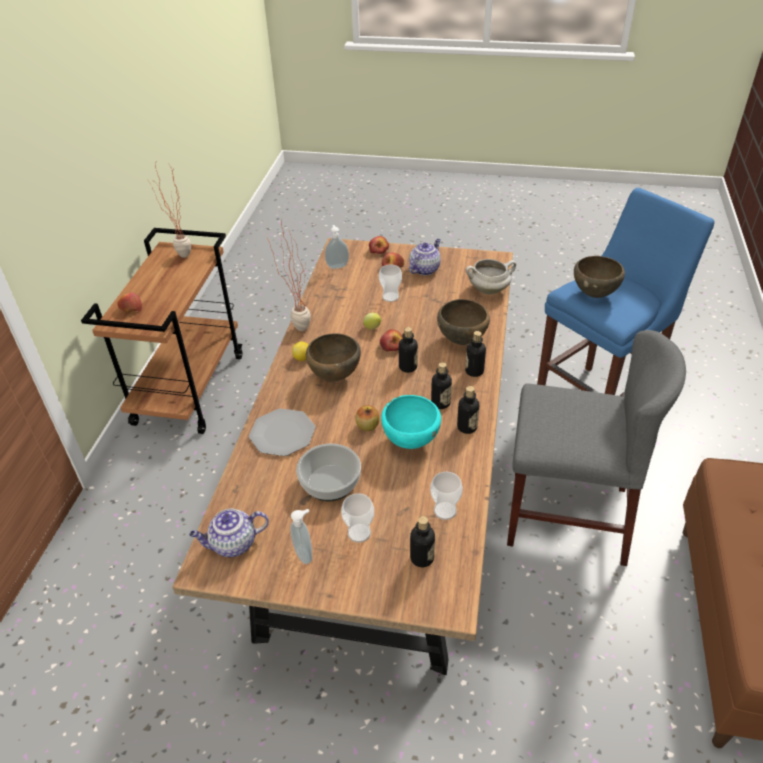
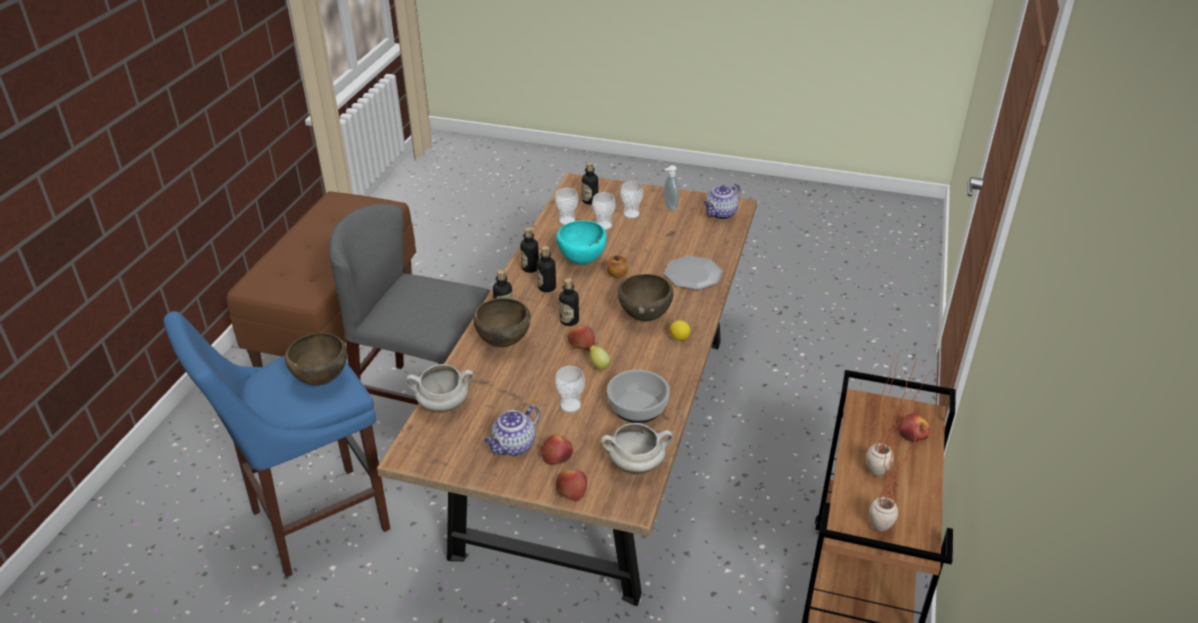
camera: 175 degrees left, 5 degrees down
(233, 544) = (721, 214): teapot -> teapot turned 150 degrees clockwise
(296, 327) = (688, 375): potted plant -> potted plant (884, 475)
(331, 482) = (651, 241): bowl -> bowl (637, 406)
(337, 266) = (636, 464): soap dispenser -> white cooking pot
(394, 506) = (603, 225): none -> cup

